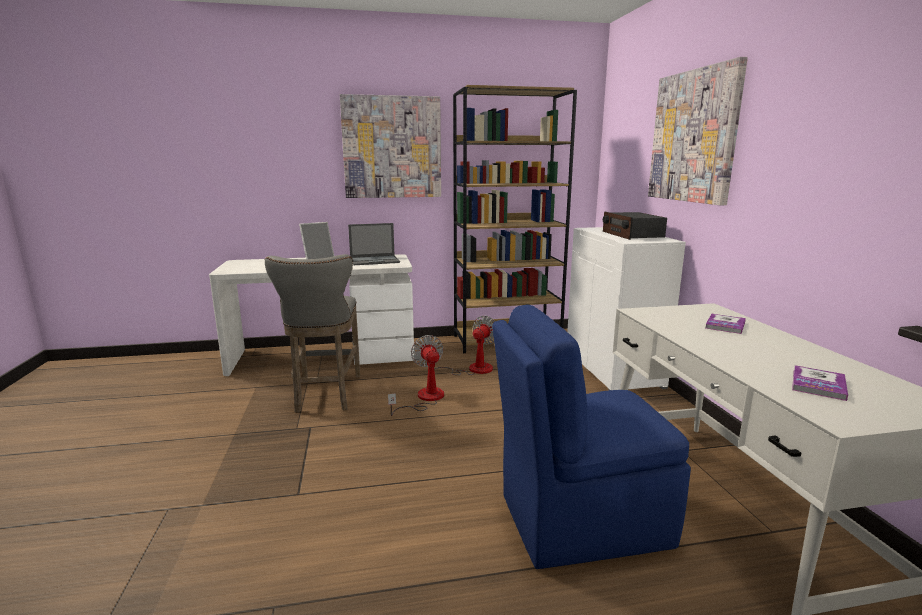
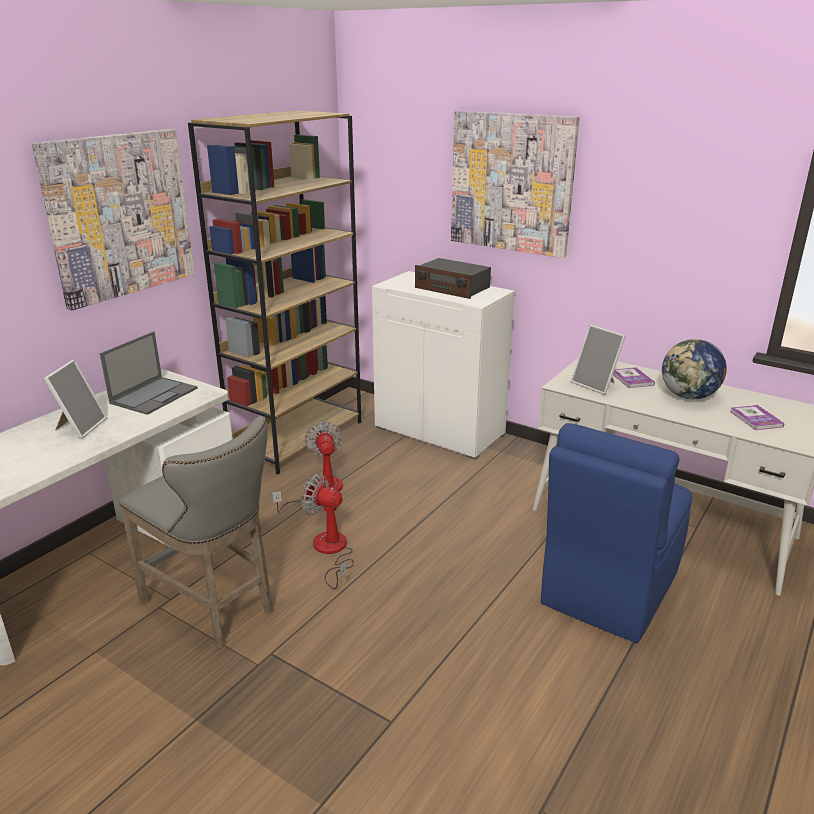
camera: 45 degrees left, 10 degrees up
(674, 319) = (596, 385): none -> picture frame
(765, 349) = (688, 396): none -> globe

